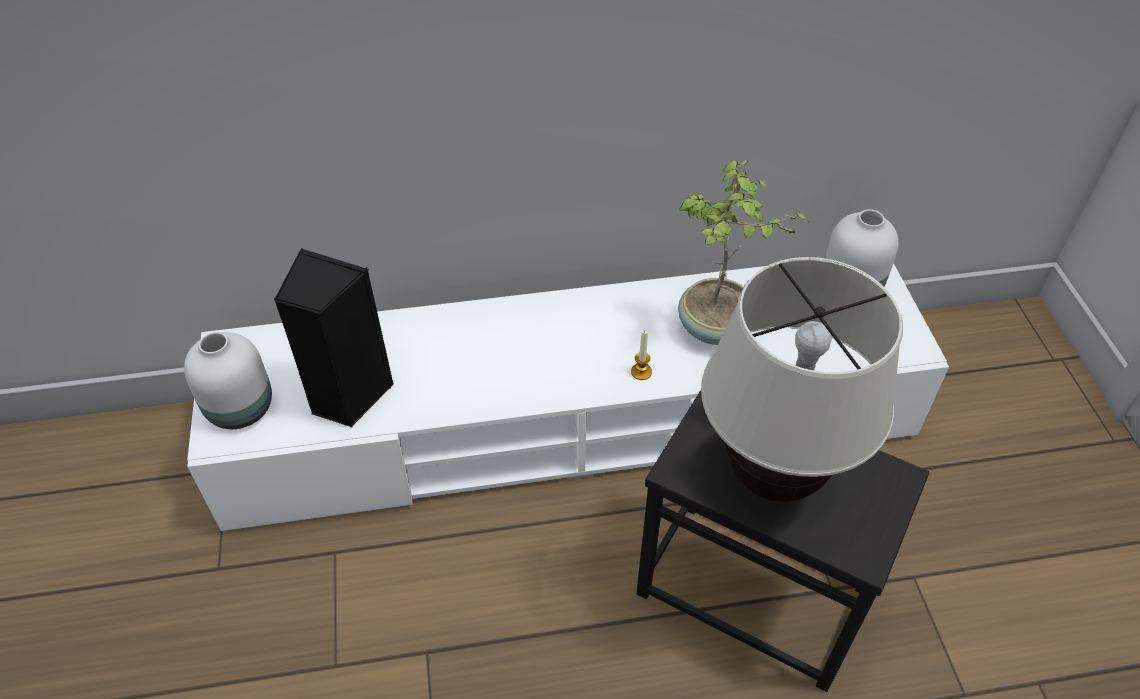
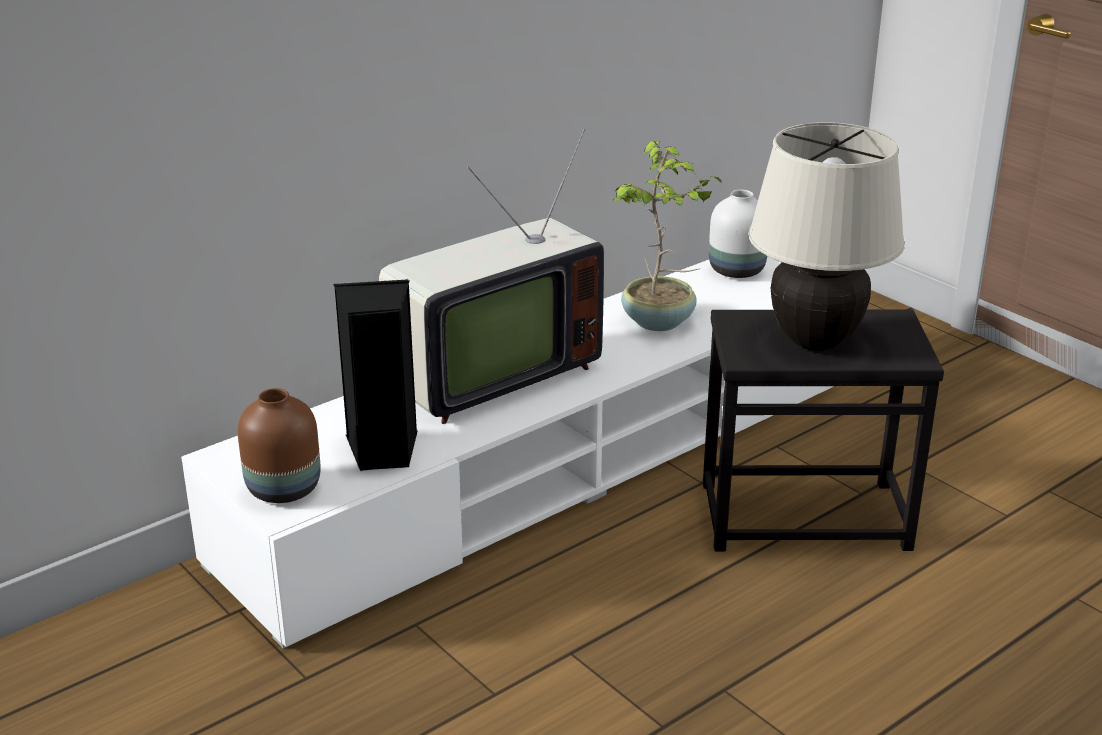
camera: 30 degrees left, 20 degrees down
(241, 406) = (283, 488): white vase -> brown vase
(503, 339) = (486, 377): none -> television
(641, 372) = (625, 362): candle -> none

